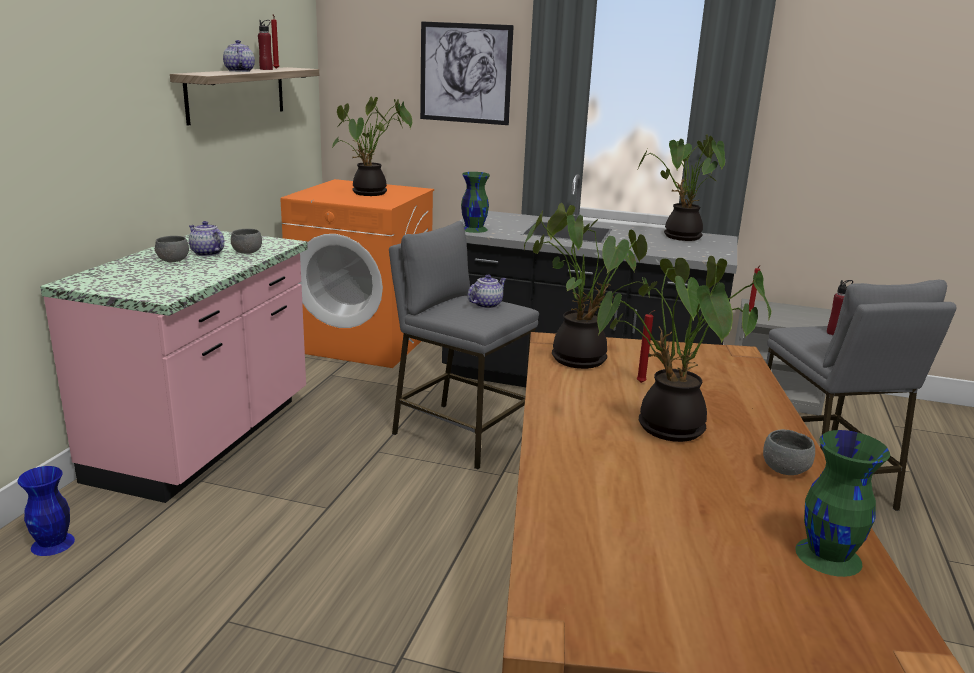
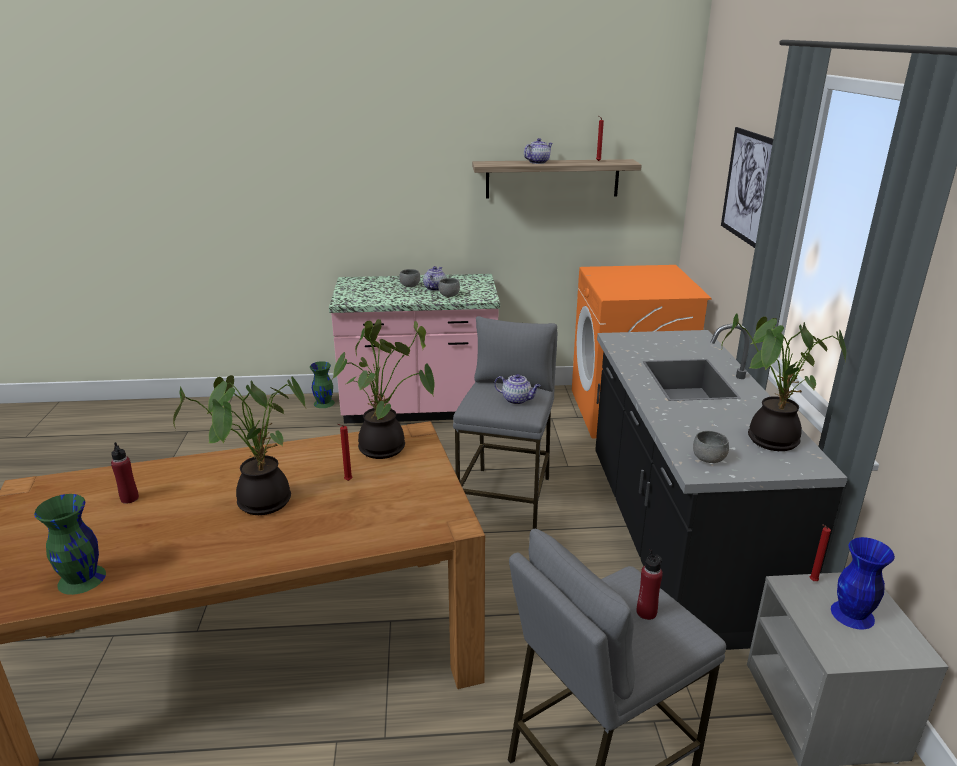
camera: 70 degrees right, 5 degrees up
(52, 544) = (292, 410): blue vase -> blue vase (851, 614)
(266, 69) = (579, 161): red bottle -> red bottle (129, 498)
(370, 194) = (642, 284): potted plant -> none
(473, 229) = (627, 341): green vase -> green vase (324, 403)
(785, 470) = (206, 558): grey bowl -> grey bowl (708, 459)

